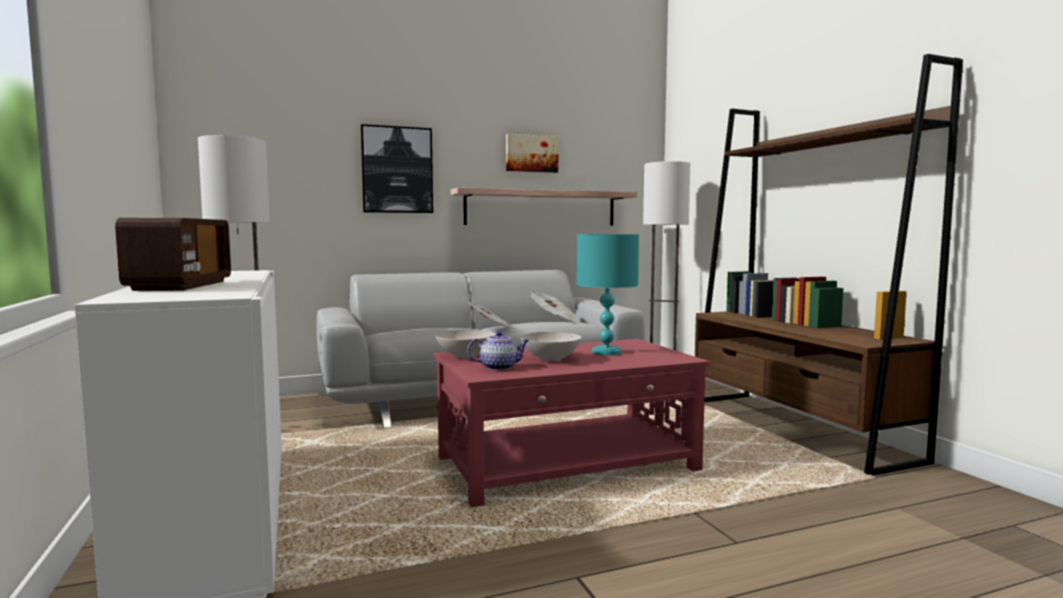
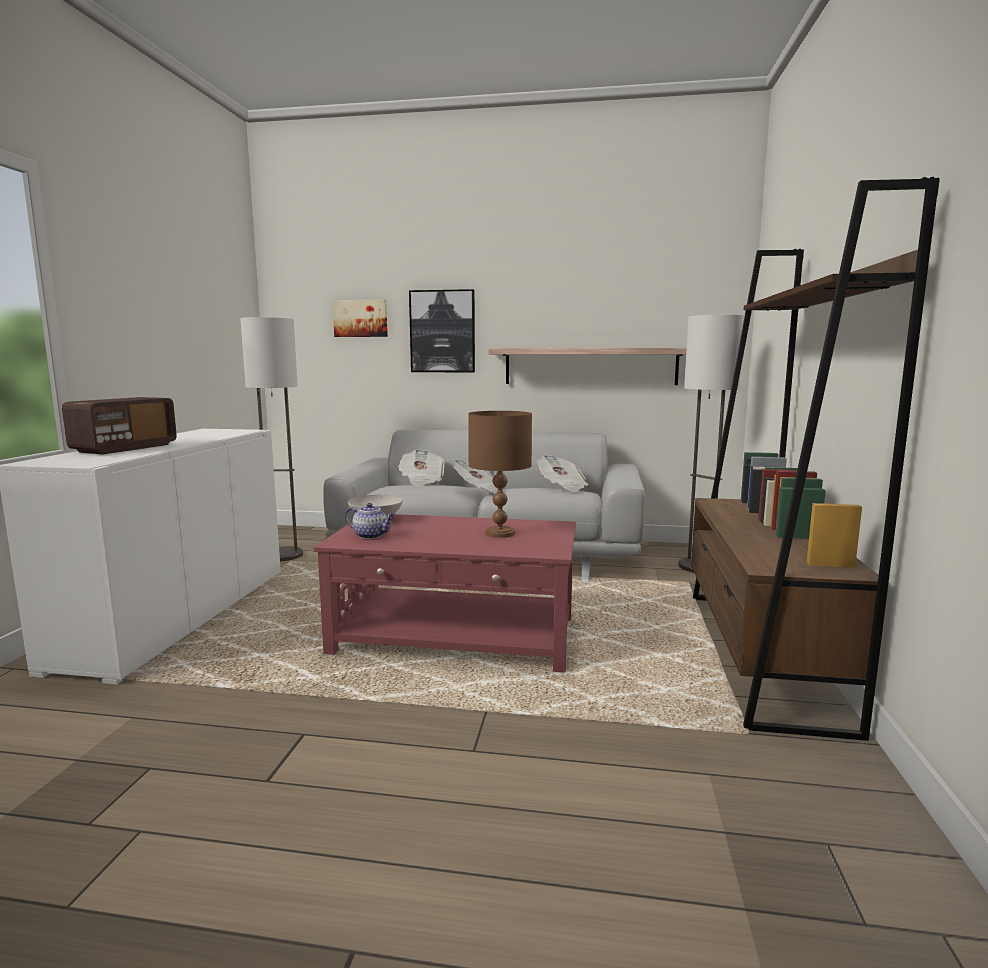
camera: 30 degrees right, 5 degrees up
(410, 325) = (421, 480): none -> newspaper
(531, 153) = (580, 308): picture -> picture (361, 318)
(552, 359) = (432, 534): white bowl -> none
(605, 352) = (499, 533): turquoise table lamp -> brown table lamp

